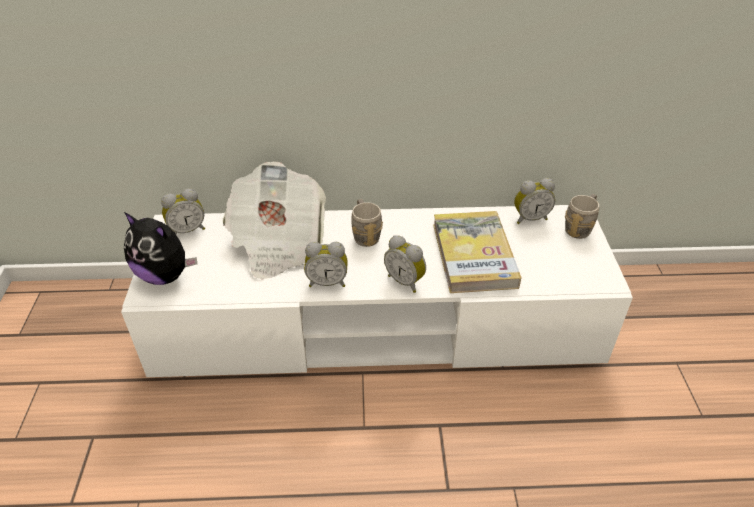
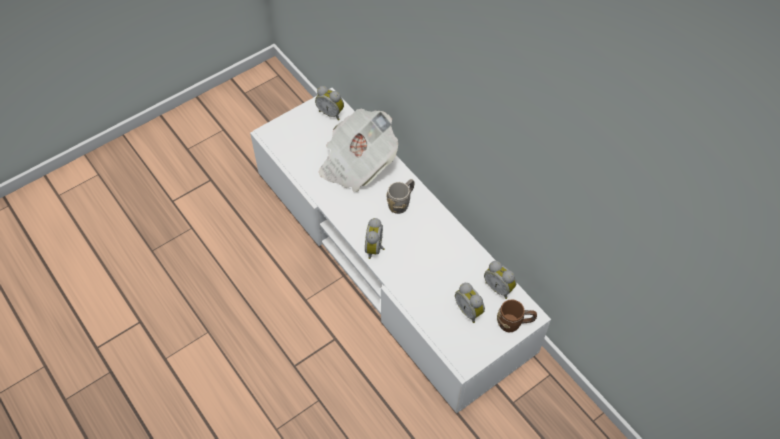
camera: 55 degrees right, 15 degrees up
(165, 275) = (288, 130): plush toy -> none
(327, 282) = (343, 209): alarm clock -> alarm clock (469, 310)
(473, 255) = (430, 272): book -> none
(580, 227) = (514, 323): grey mug -> brown mug

